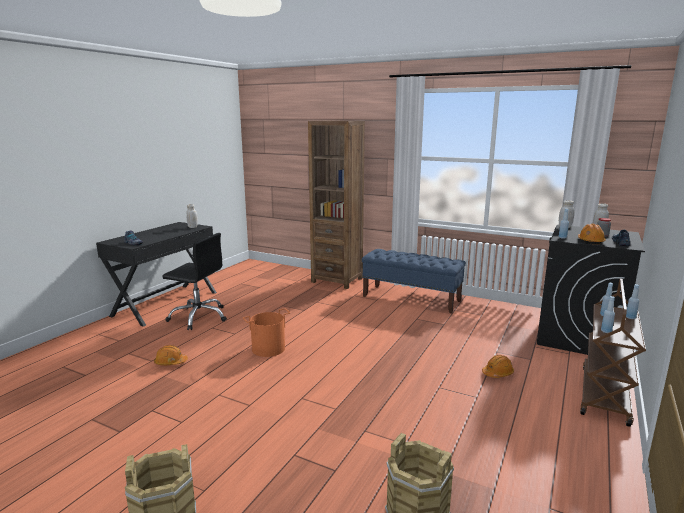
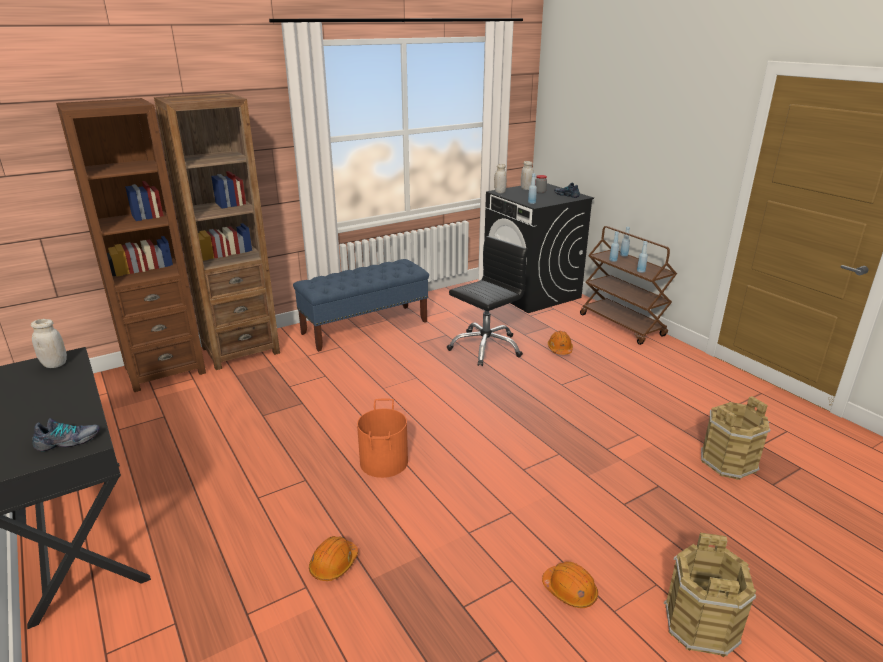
camera: 60 degrees left, 10 degrees up
(199, 317) = (198, 503): black office chair -> black office chair (485, 347)
(298, 273) = (165, 370): none -> brown bookcase
(590, 241) = (552, 200): orange hard hat -> orange hard hat (569, 591)

